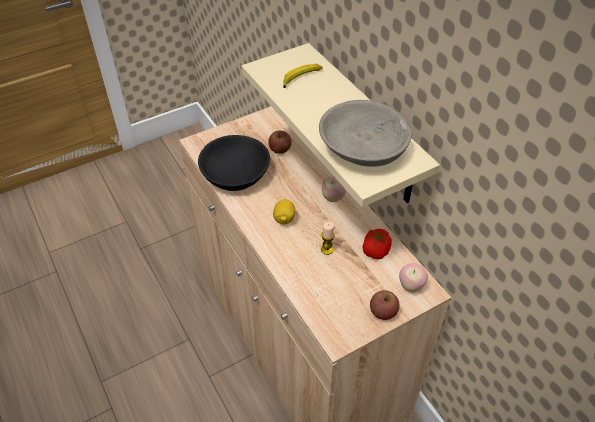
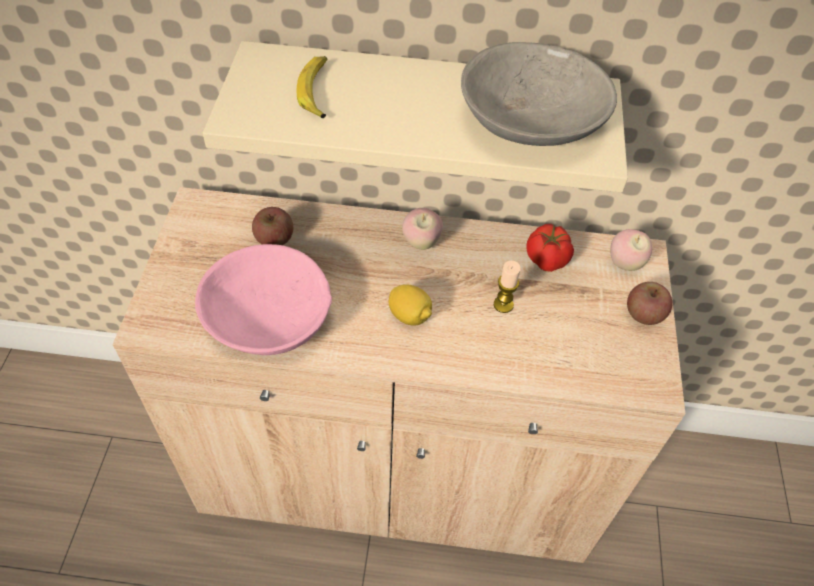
camera: 55 degrees left, 5 degrees up
(235, 174) = (268, 317): black bowl -> pink bowl

